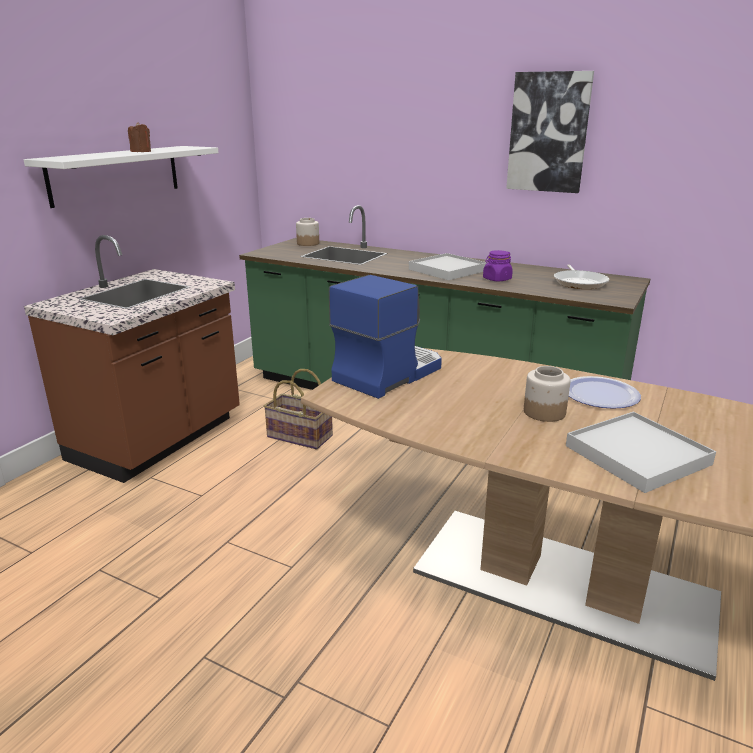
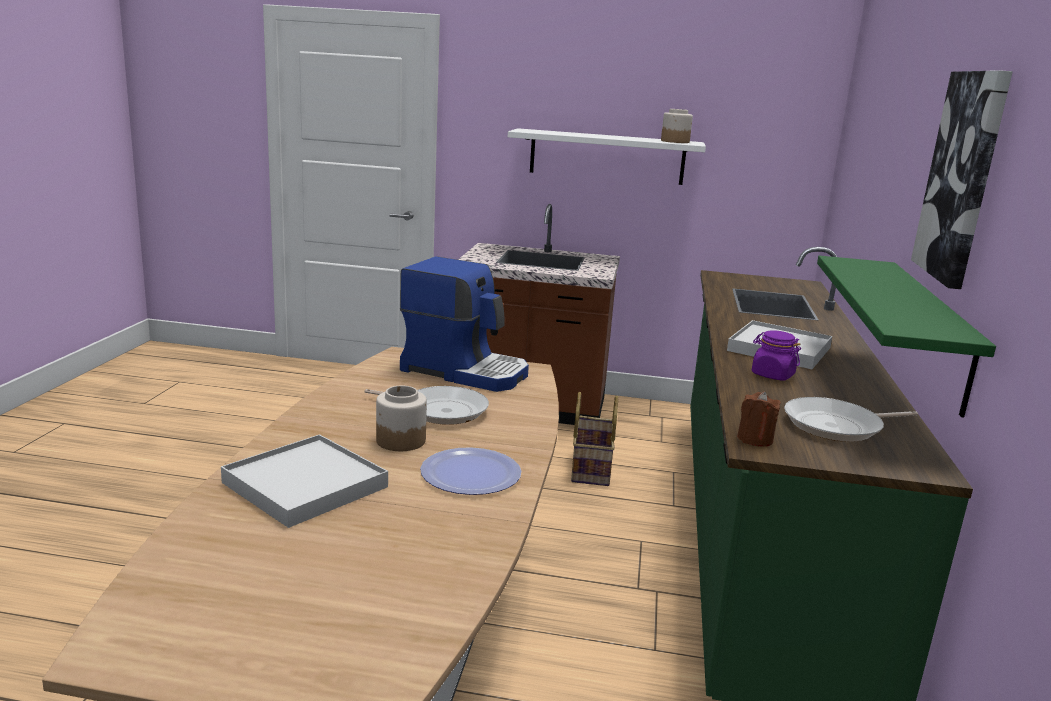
camera: 70 degrees right, 5 degrees down
(141, 152) = (613, 137): brown candle -> brown candle (755, 439)
(308, 243) = (798, 287): jar -> jar (675, 141)
(479, 392) = (440, 410): none -> frying pan
(540, 224) = (928, 332): none -> green shelf

